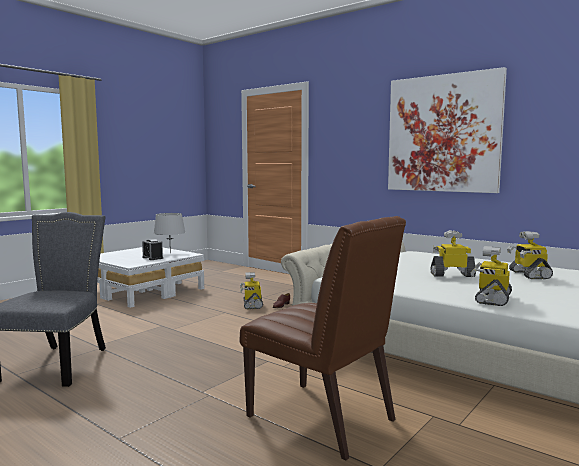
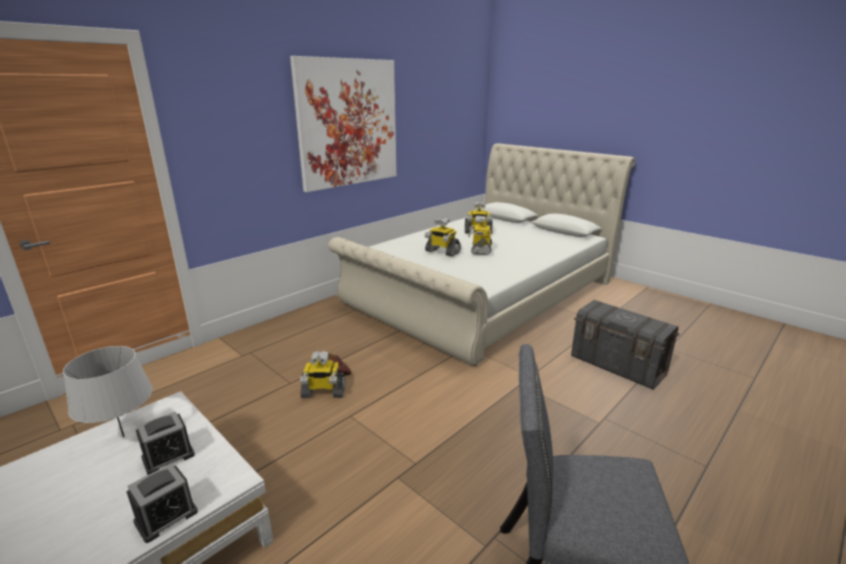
camera: 85 degrees left, 15 degrees up
(116, 261) = (166, 517): none -> alarm clock
(319, 418) = (617, 365): brown chair -> grey storage box
(492, 299) = (547, 251): toy robot -> toy robot (442, 252)

